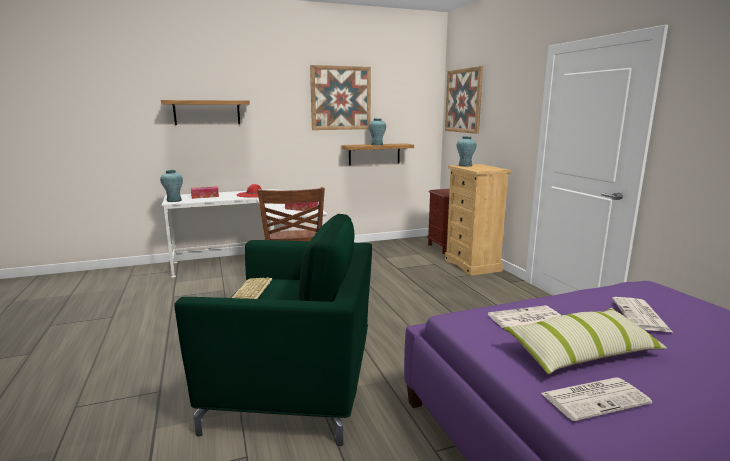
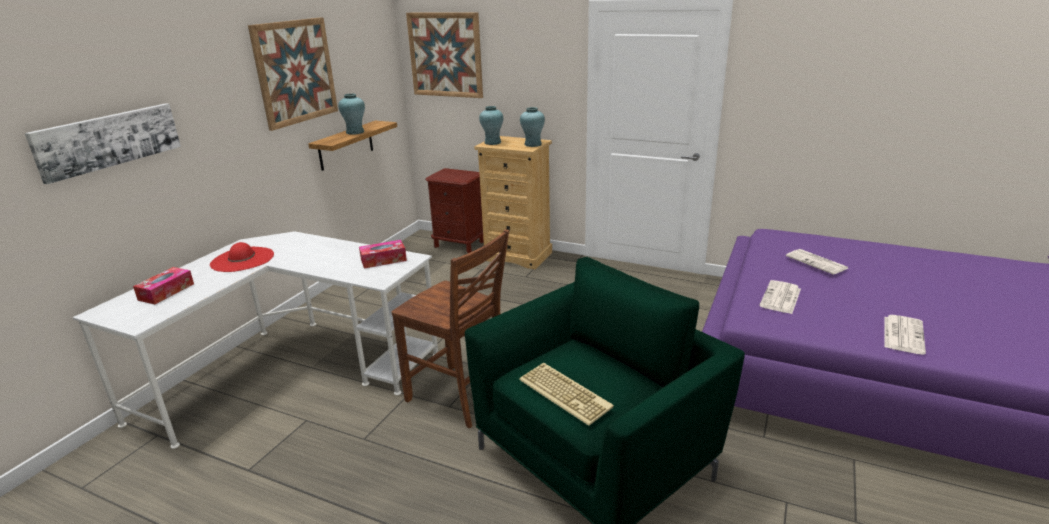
camera: 45 degrees left, 10 degrees up
(174, 200) = (134, 320): turquoise vase -> turquoise vase (533, 144)
(207, 112) = (108, 140): shelf -> picture
(581, 353) = (845, 308): pillow -> none

